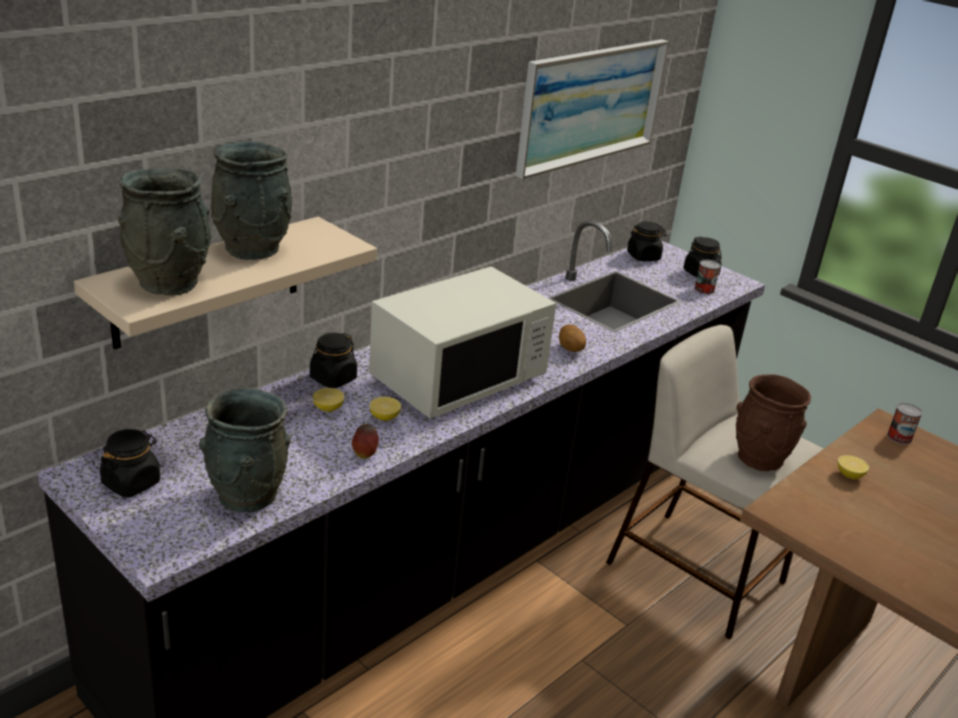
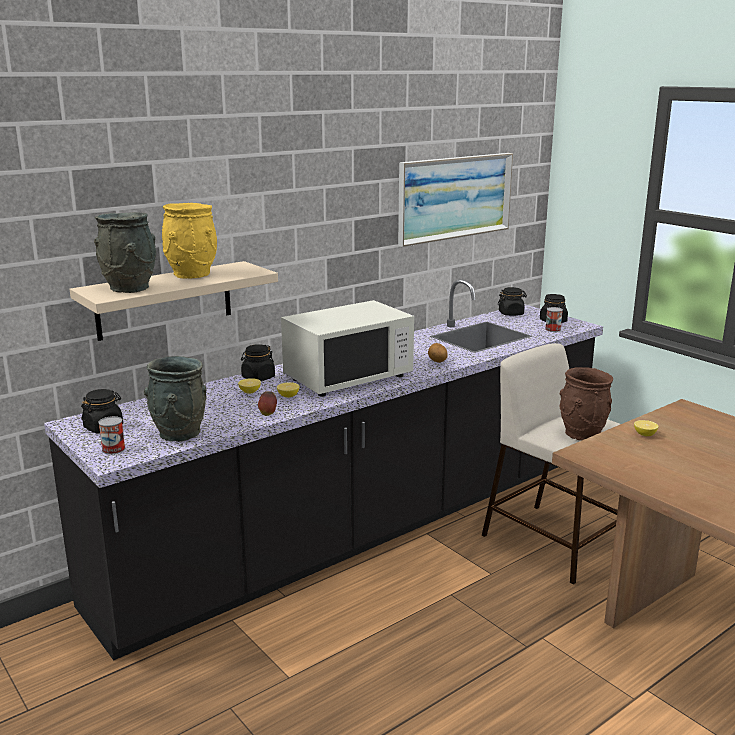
camera: 10 degrees right, 10 degrees down
(253, 249) = (192, 274): grey vase -> yellow vase
(899, 437) = (693, 414): can -> can (113, 449)

